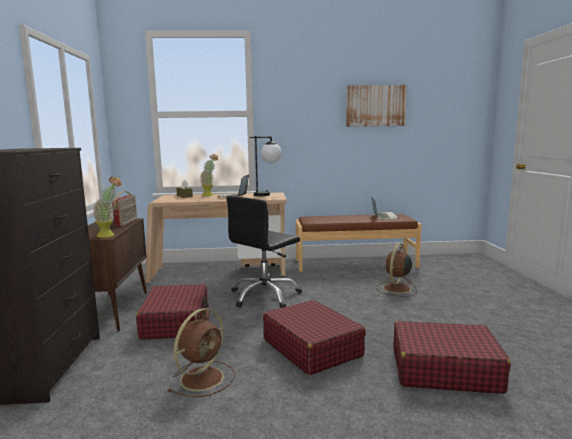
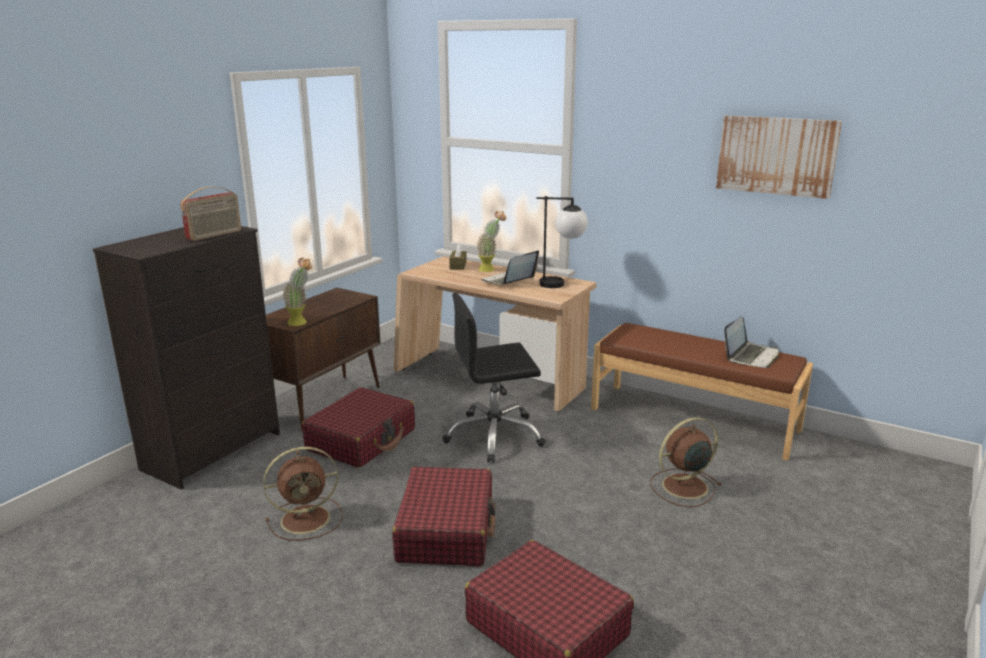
camera: 35 degrees right, 10 degrees up
(126, 223) = (348, 302): radio -> radio (215, 235)

